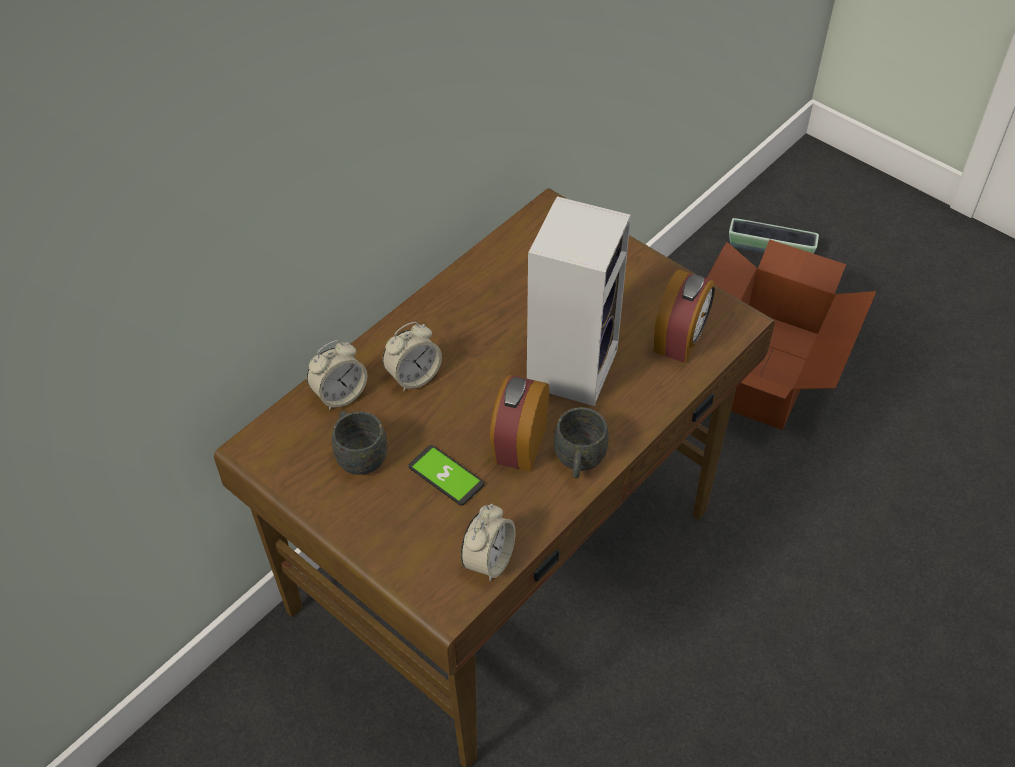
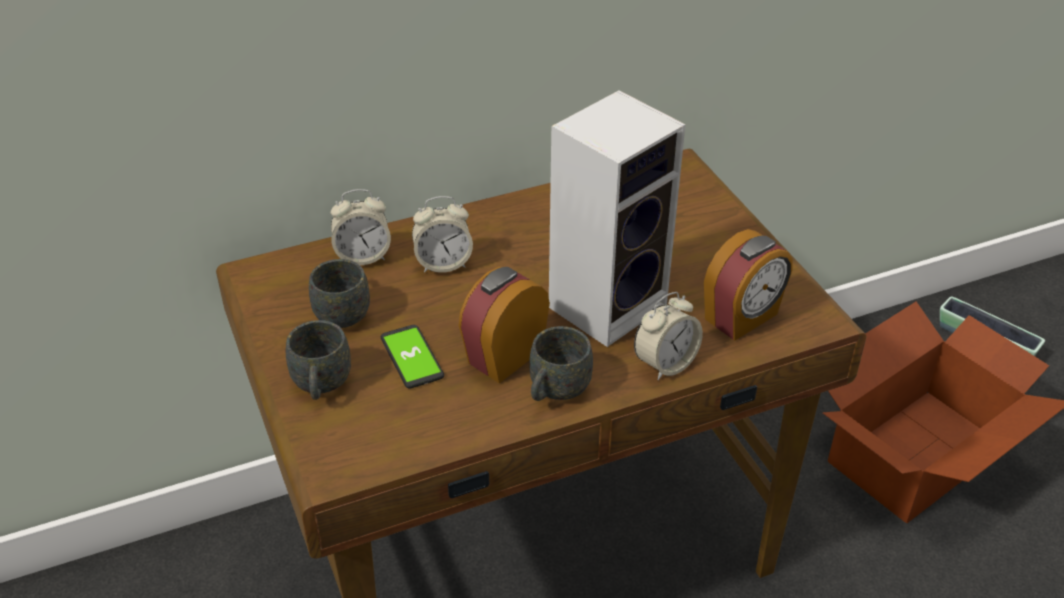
camera: 25 degrees right, 10 degrees down
(389, 532) = (321, 386): none -> grey mug
(488, 560) = (399, 447): alarm clock -> alarm clock (665, 364)

